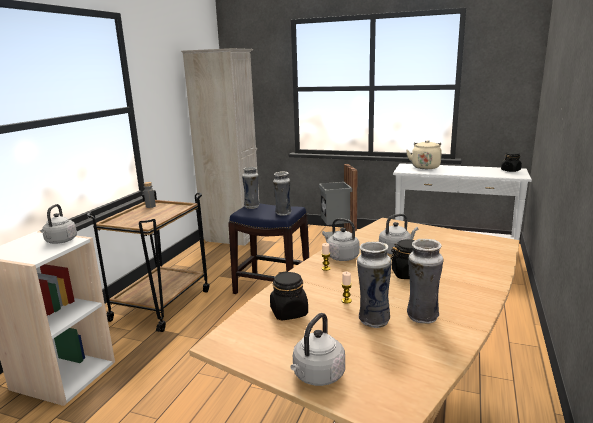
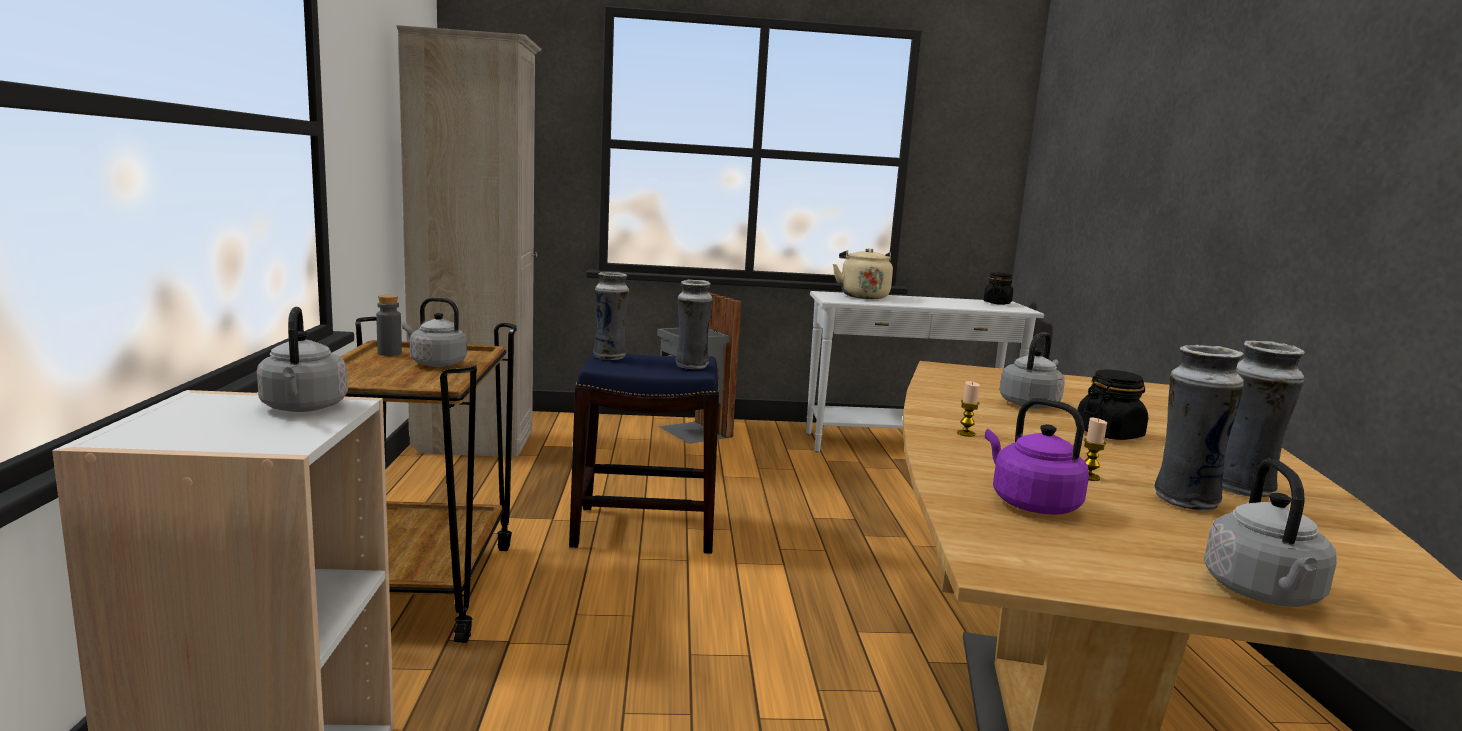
camera: 25 degrees left, 5 degrees down
(289, 312) = (1030, 503): black jar -> purple kettle
(341, 257) = (958, 416): grey kettle -> grey kettle (435, 363)

